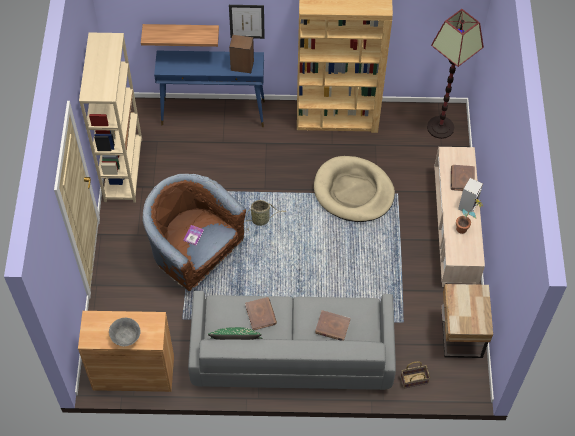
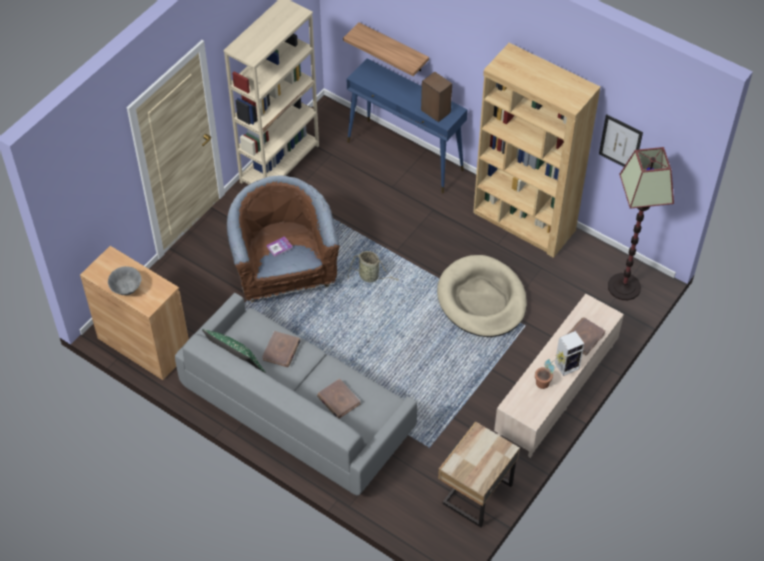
camera: 35 degrees right, 5 degrees down
(246, 21) = (456, 65): picture -> picture (620, 143)
(414, 379) = (395, 506): basket -> none

